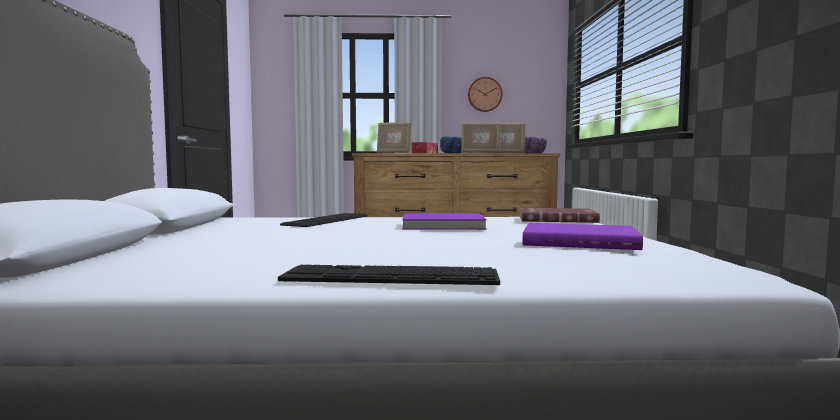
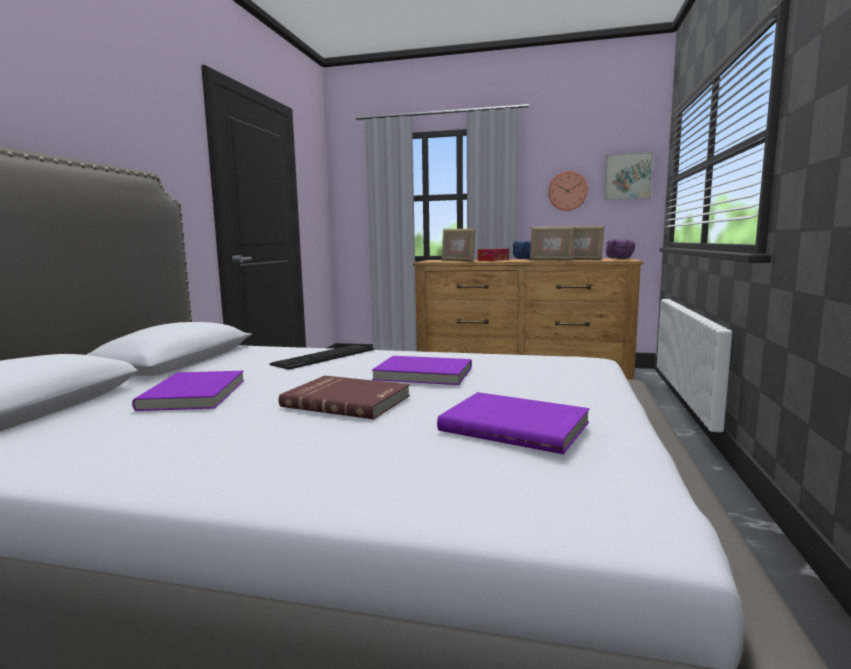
camera: 15 degrees right, 5 degrees up
(241, 241) = (196, 394): none -> purple book
(391, 276) = (232, 482): keyboard -> none
(535, 84) = (627, 176): none -> picture
(557, 219) = (567, 365): red book -> red book (347, 400)

